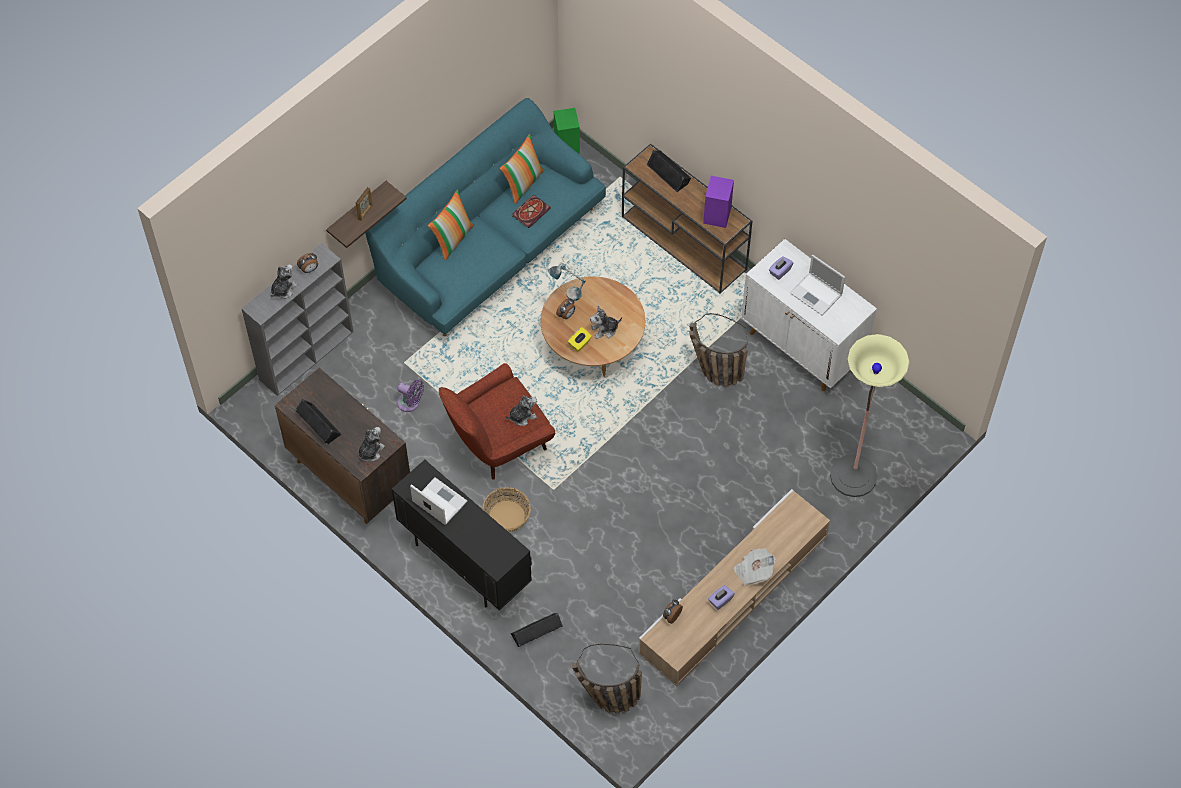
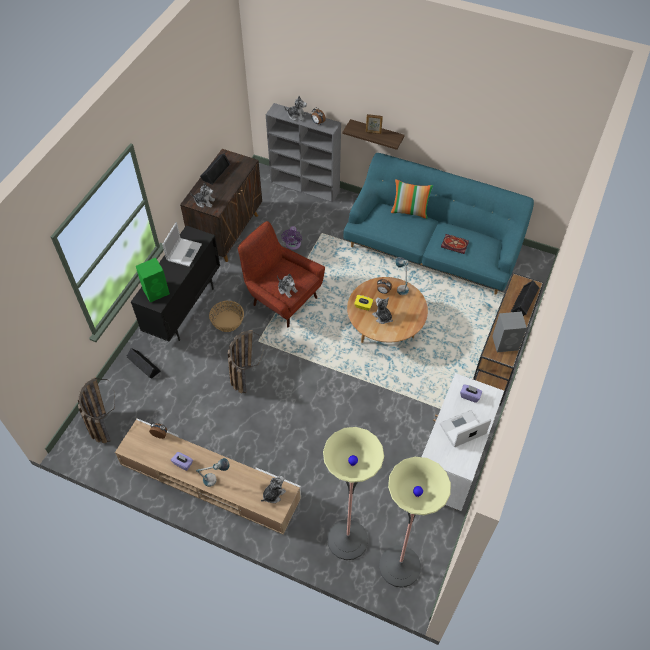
camera: 70 degrees right, 5 degrees down
(523, 183) = (476, 233): pillow -> none
(566, 144) = (539, 264): green speaker -> green speaker (156, 291)
(712, 370) = (399, 409): basket -> basket (244, 373)
(717, 214) = (506, 343): purple speaker -> grey speaker
(753, 571) = (216, 479): newspaper -> table lamp
(792, 518) = (273, 494): none -> plush toy
(817, 294) = (462, 429): laptop -> laptop turned 45 degrees clockwise
(899, 437) = (399, 566): none -> floor lamp

